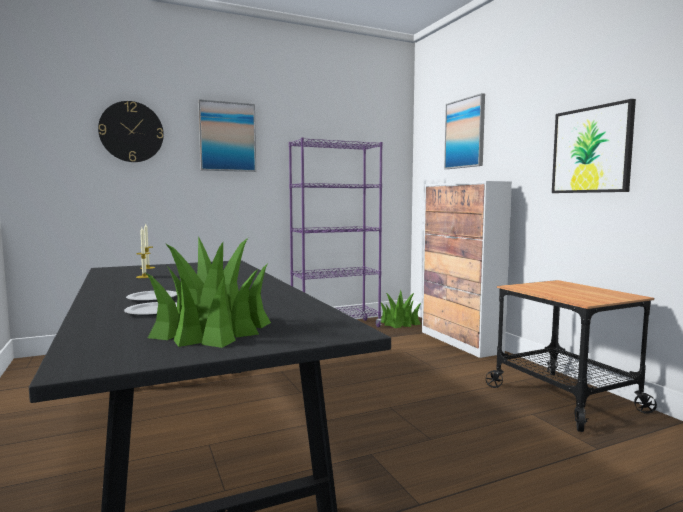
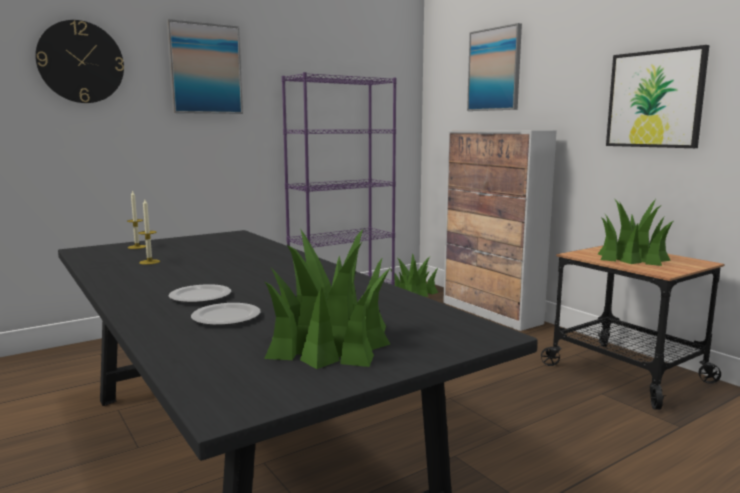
camera: 10 degrees left, 5 degrees up
(566, 290) = (632, 257): none -> potted plant

